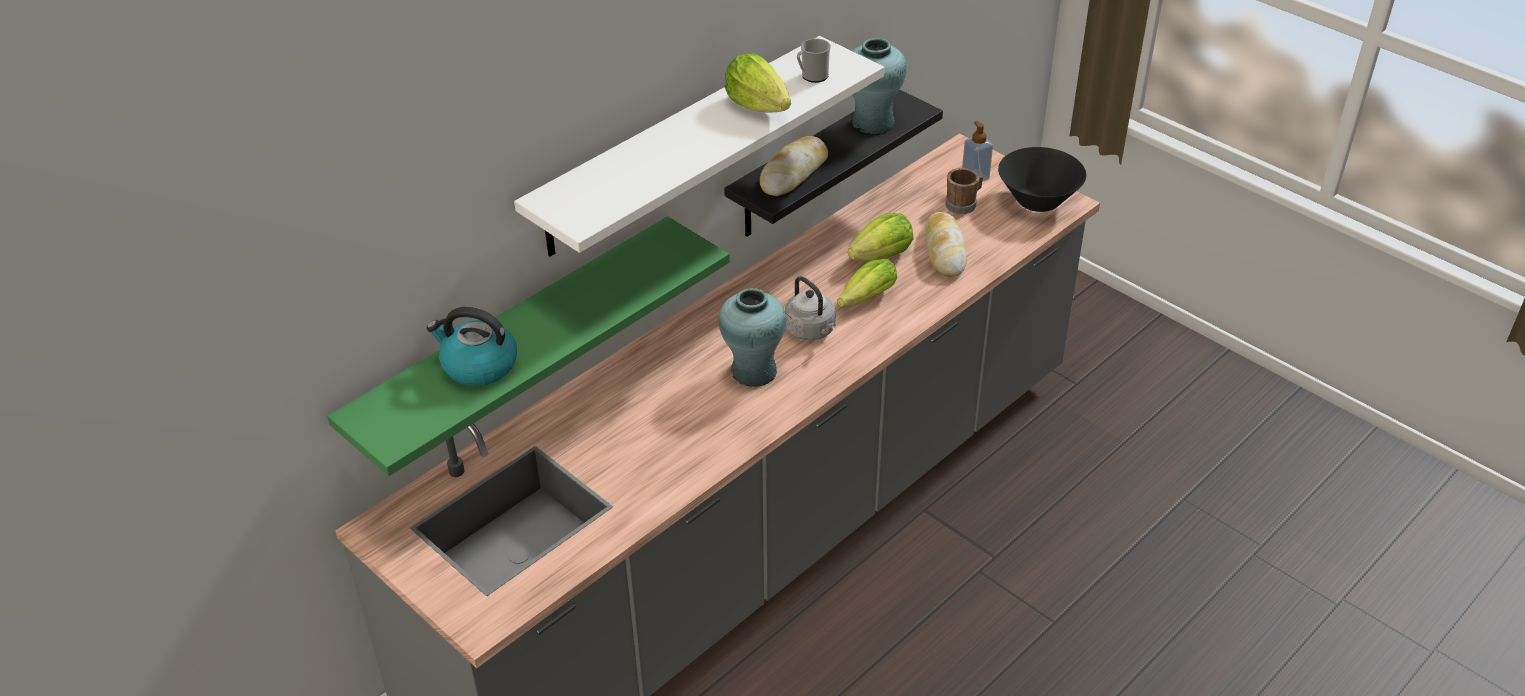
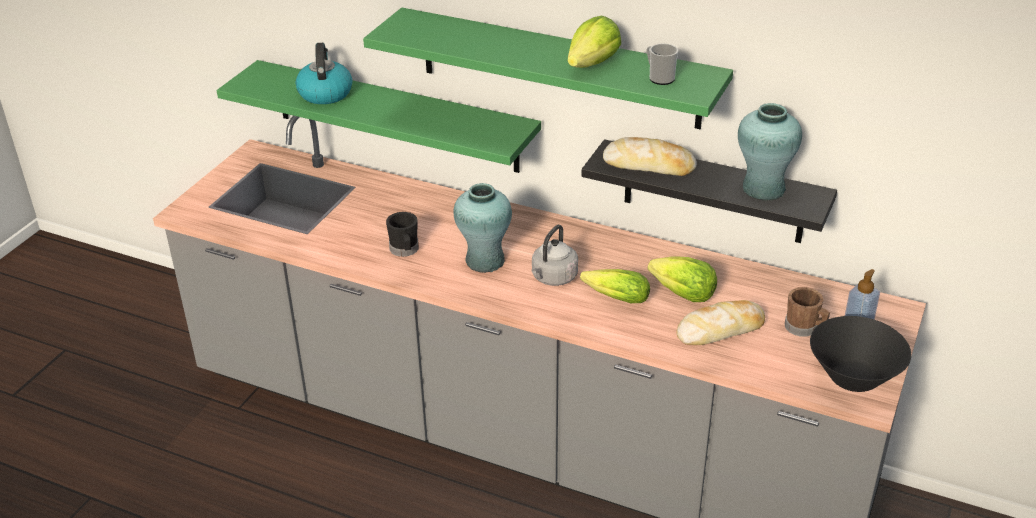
camera: 70 degrees right, 5 degrees down
(679, 146) = (558, 68): white shelf -> green shelf
(698, 429) = (405, 250): none -> black mug

